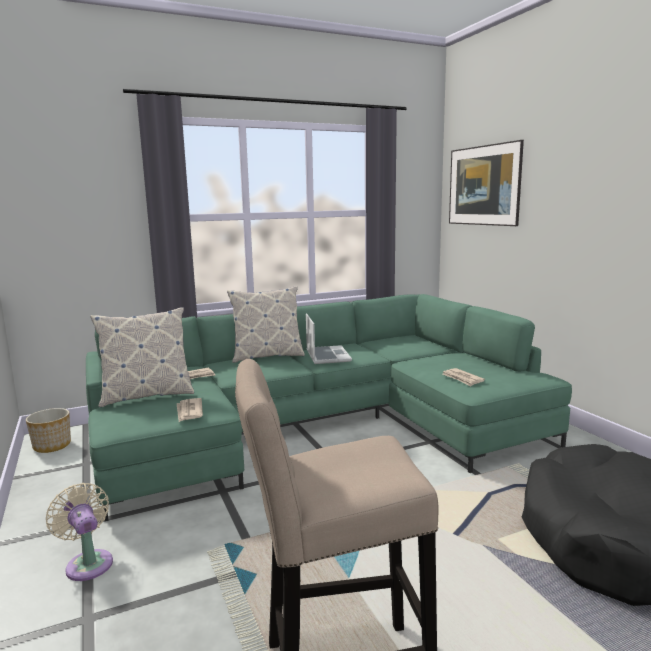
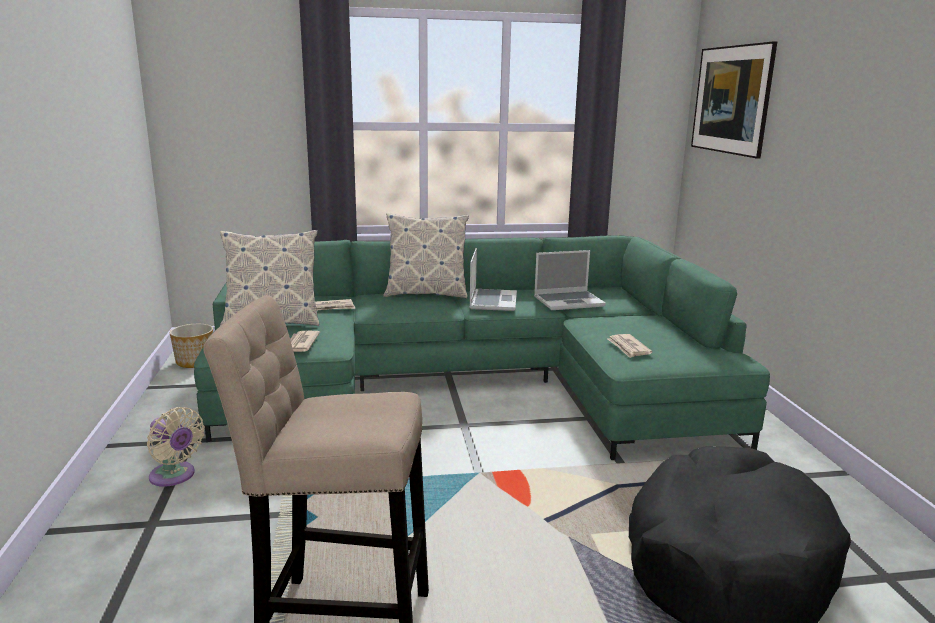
camera: 15 degrees right, 5 degrees up
(88, 563) = (174, 476): beige fan -> beige fan turned 150 degrees clockwise
(386, 349) = (569, 301): none -> laptop

